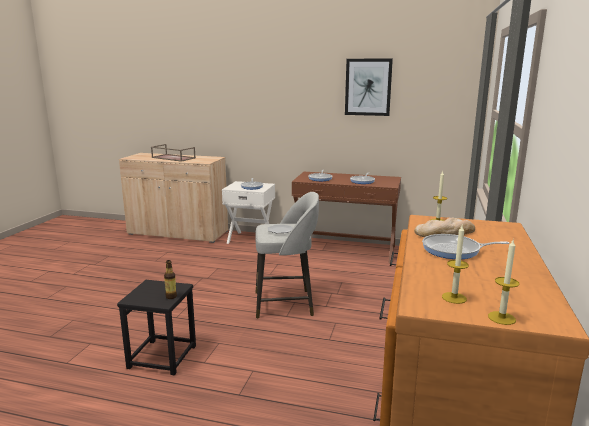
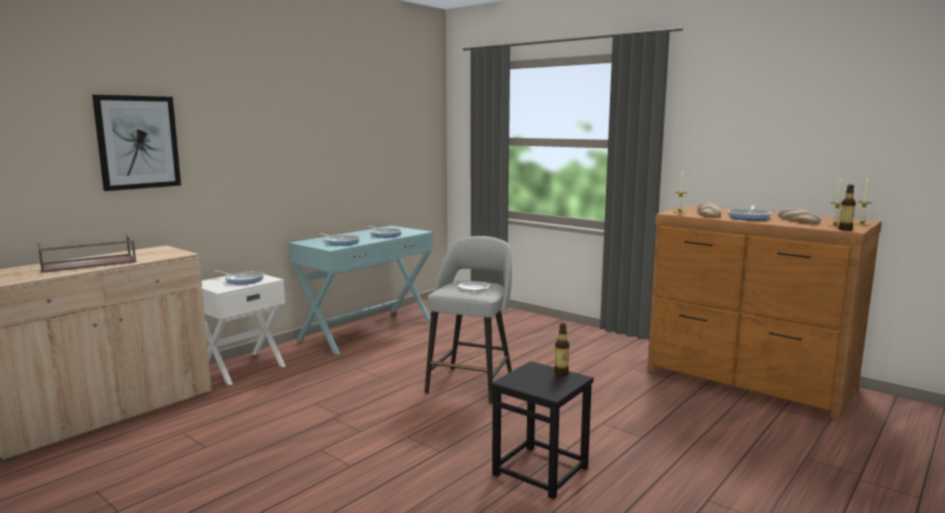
camera: 65 degrees left, 5 degrees down
(345, 249) = (367, 330): brown console table -> turquoise console table
(368, 87) = (350, 120): picture -> picture (138, 142)
(420, 303) = (845, 229): none -> bottle
(473, 275) = (797, 220): none -> bread

